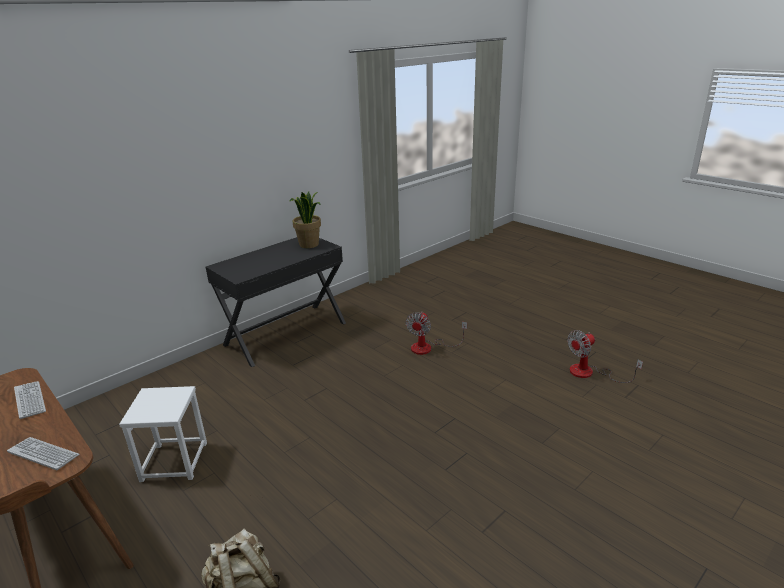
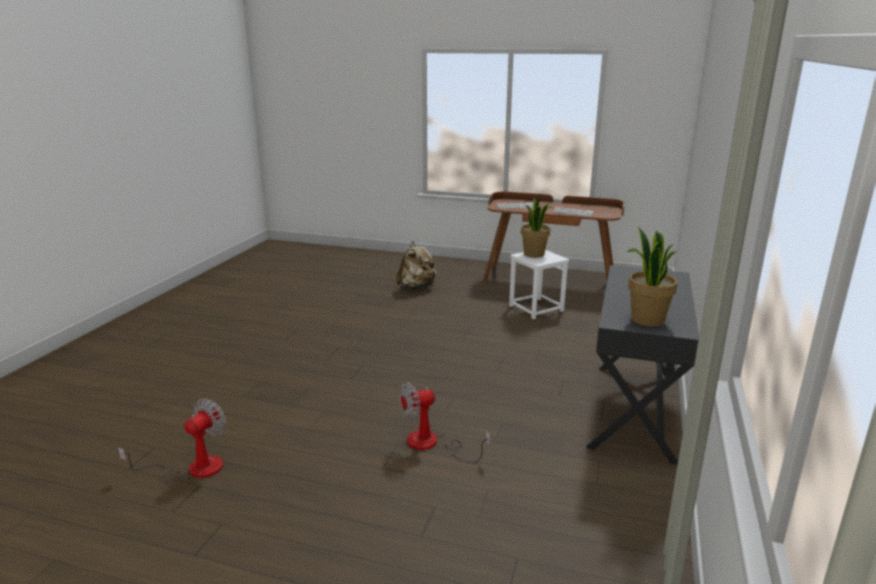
camera: 150 degrees right, 5 degrees down
(154, 410) = (534, 254): none -> potted plant
(428, 347) = (432, 444): fan -> fan turned 105 degrees counterclockwise

